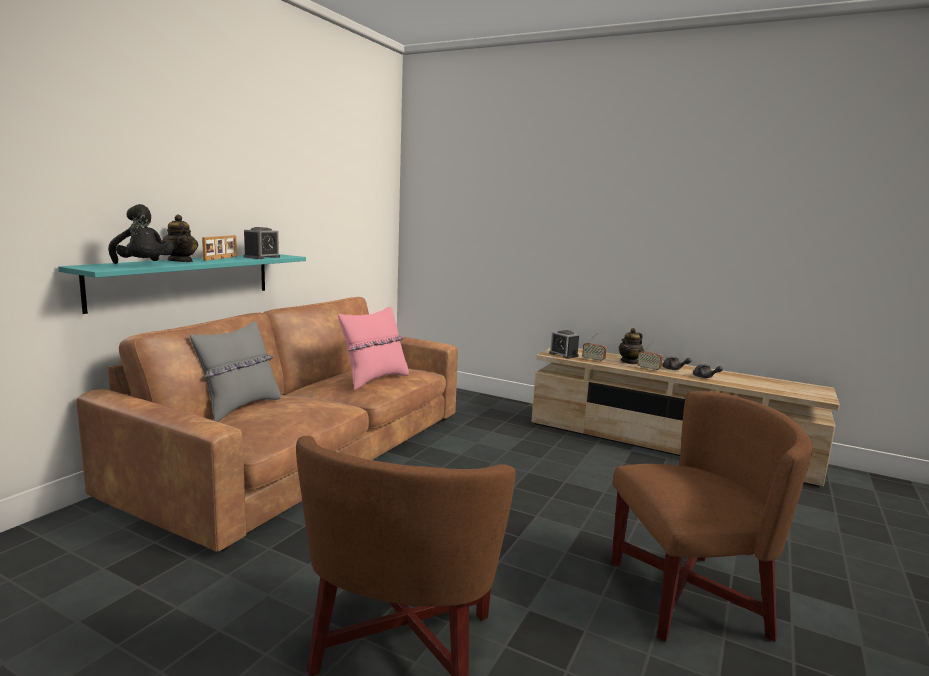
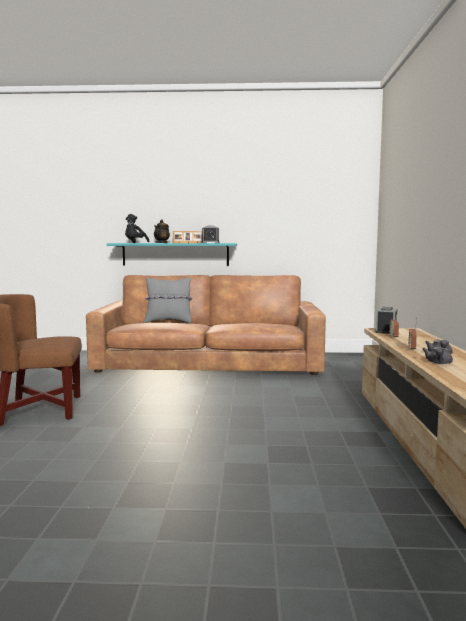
camera: 65 degrees right, 5 degrees down
(374, 379) = (244, 324): pink pillow -> none
(629, 362) = (422, 344): teapot -> none
(688, 596) = (126, 467): brown armchair -> none

